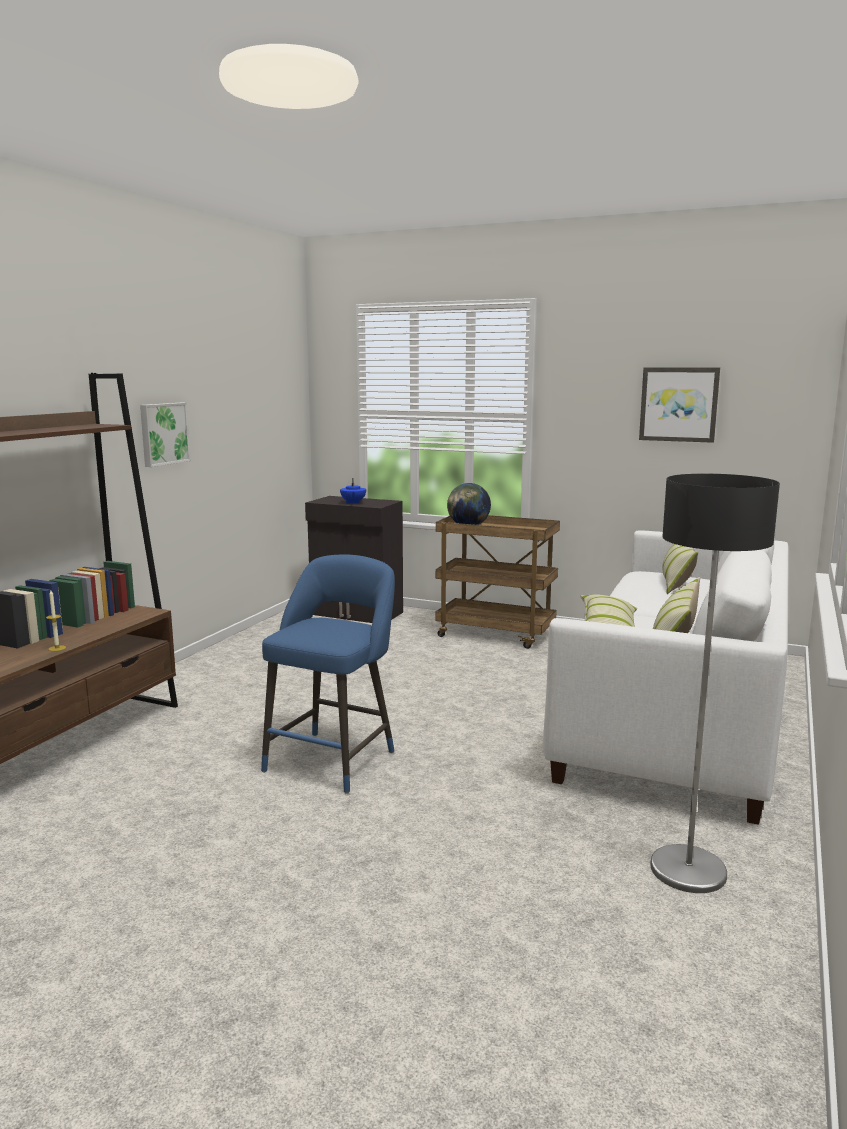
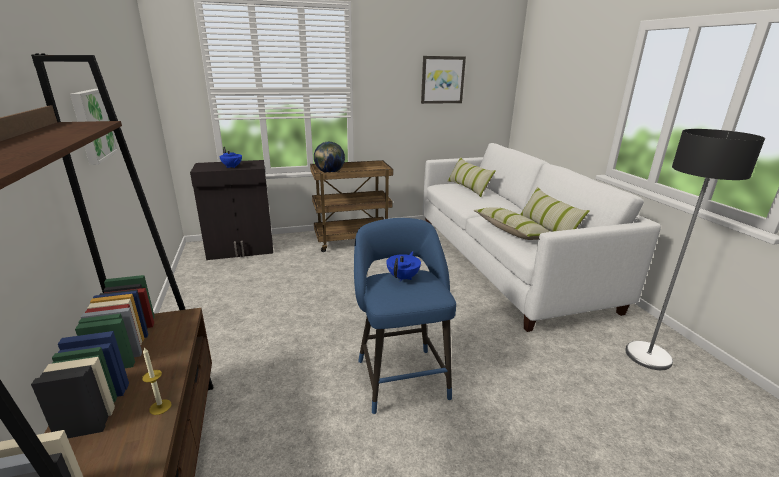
camera: 40 degrees left, 10 degrees up
(336, 623) = (403, 277): none -> blue teapot

